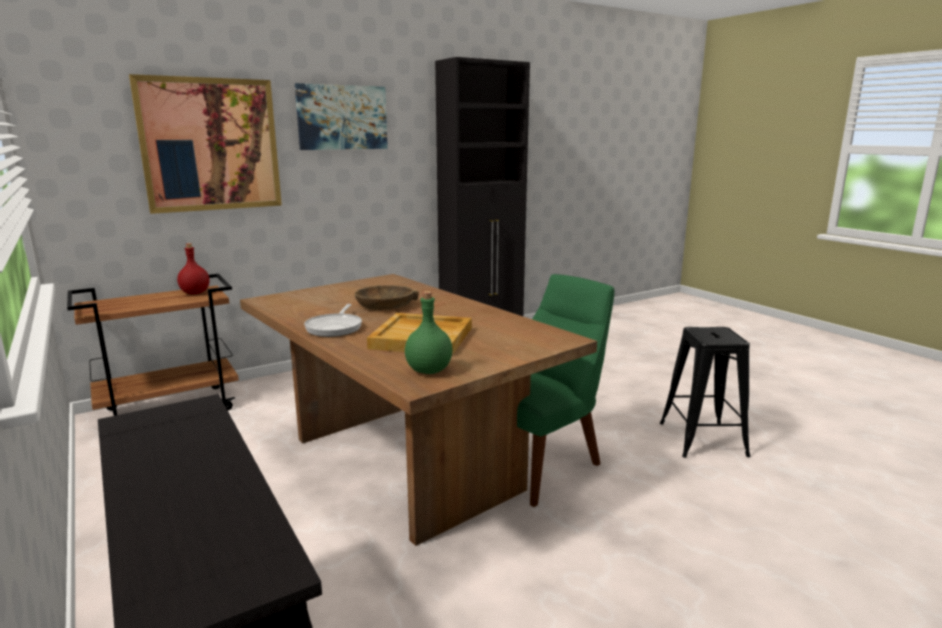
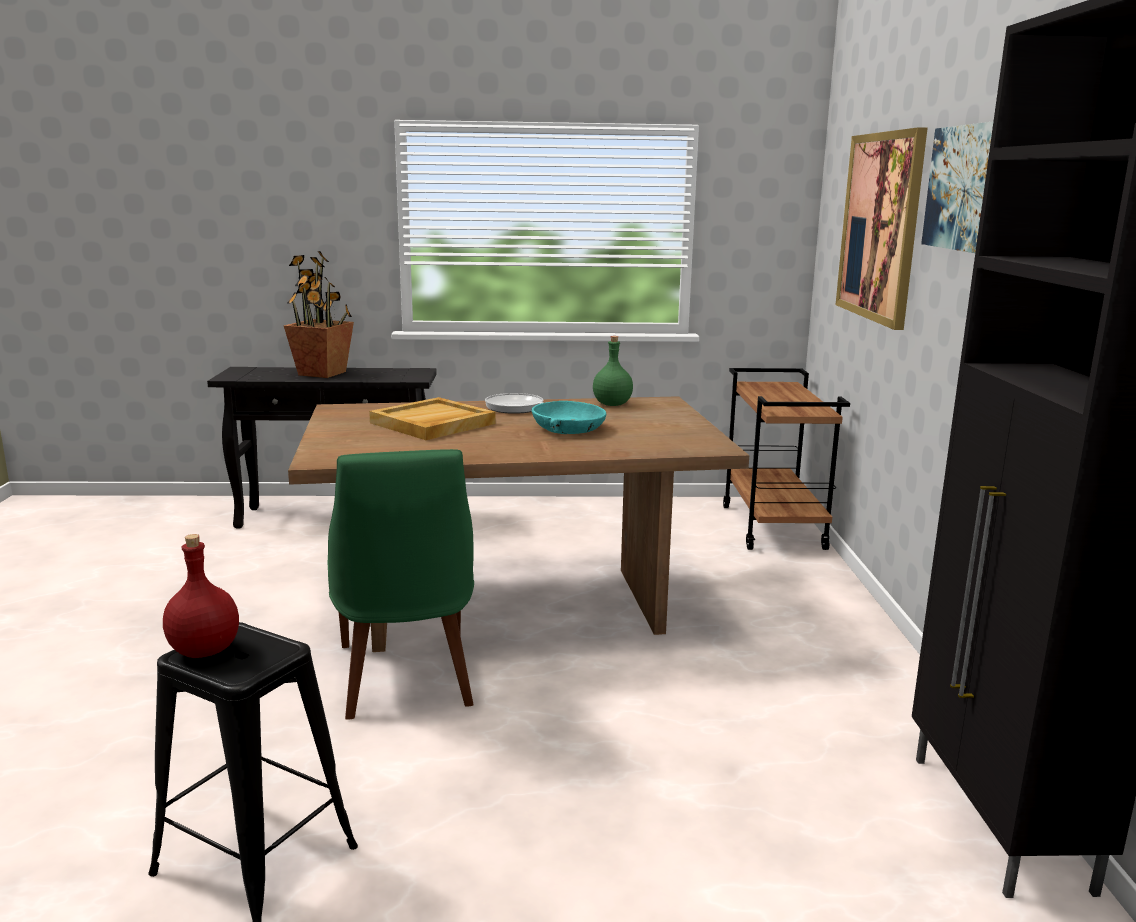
camera: 120 degrees right, 0 degrees up
(182, 487) = (322, 373): none -> potted plant
(195, 293) = (803, 408): red bottle -> red bottle (204, 651)
(385, 305) = (568, 429): brown bowl -> turquoise bowl
(428, 370) = (355, 414): green bottle -> green bottle (613, 404)

